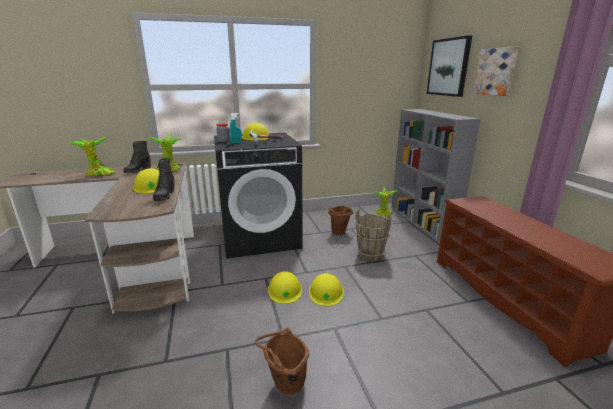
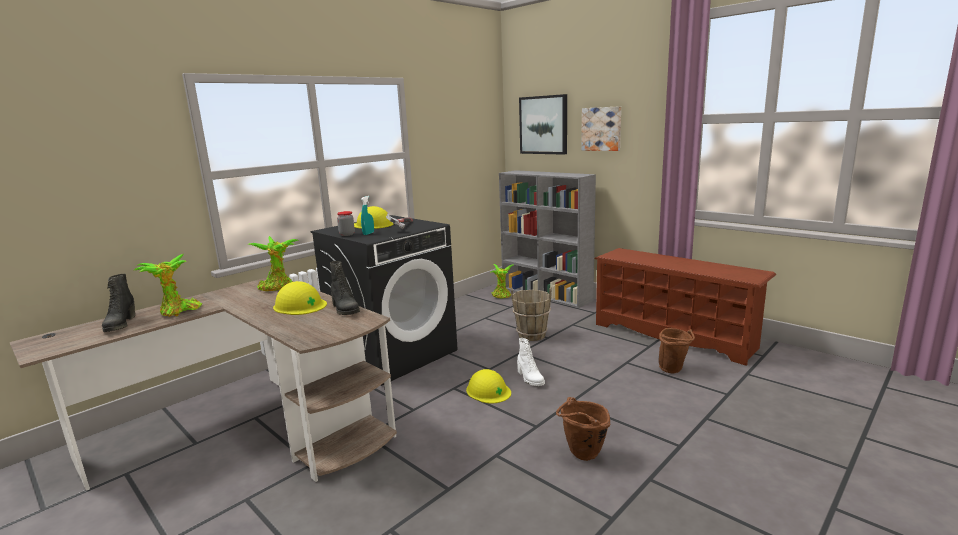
camera: 30 degrees left, 5 degrees down
(137, 171) = (229, 296): black boot -> black boot (120, 325)
(326, 292) = (530, 379): yellow hard hat -> white boot
(339, 233) = (478, 325): brown bucket -> brown bucket (674, 370)

